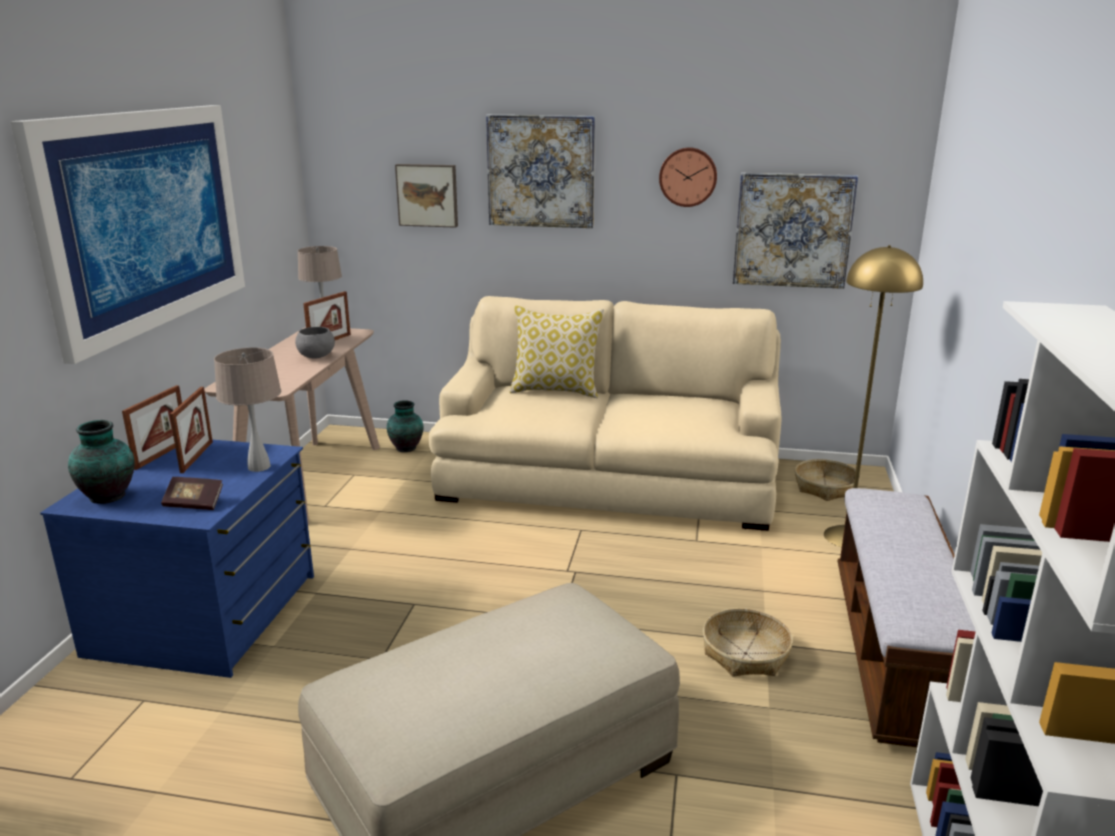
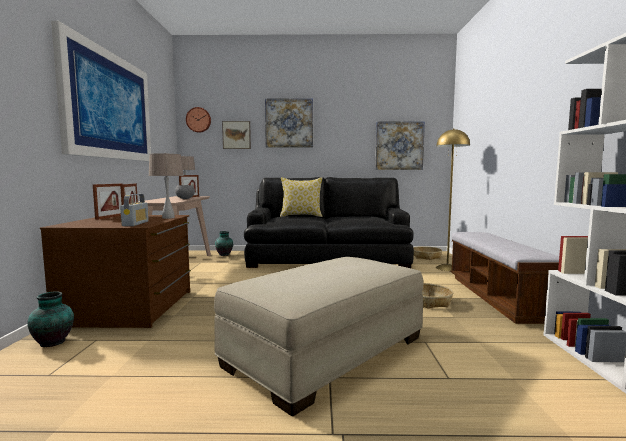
camera: 10 degrees left, 15 degrees down
(110, 496) = (83, 223): vase -> vase (54, 342)
(194, 504) = (135, 223): book -> radio
(207, 615) = (131, 307): blue dresser -> brown dresser
(607, 481) = (327, 259): beige sofa -> black sofa
(688, 177) = (353, 124): wall clock -> wall clock (198, 120)

